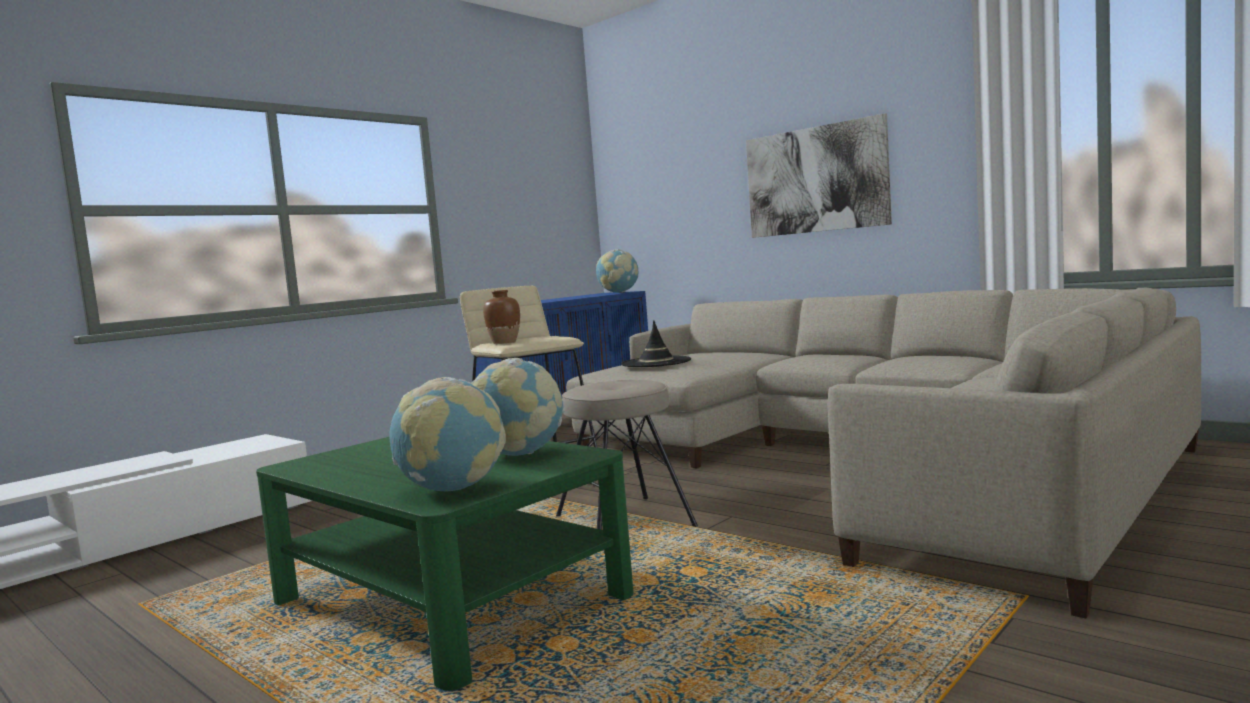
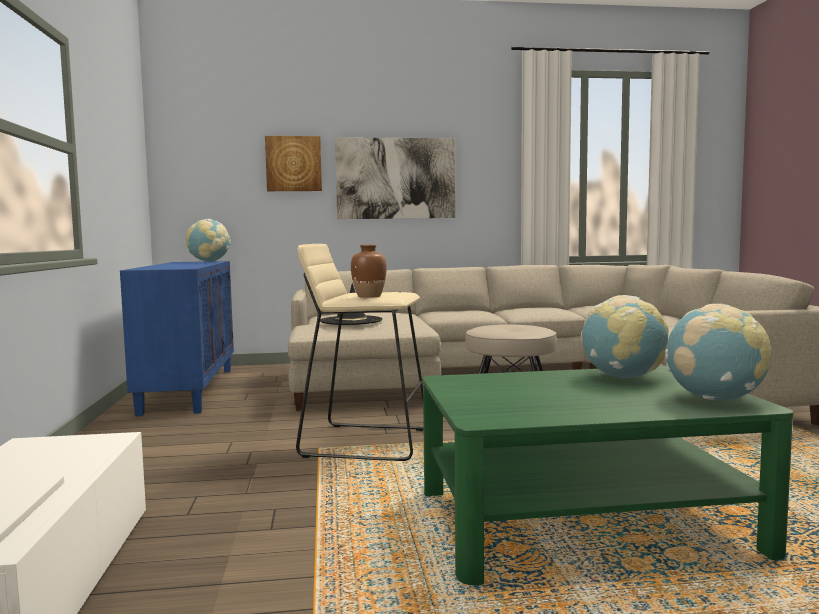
camera: 50 degrees left, 0 degrees up
(709, 178) = (293, 164): none -> picture

